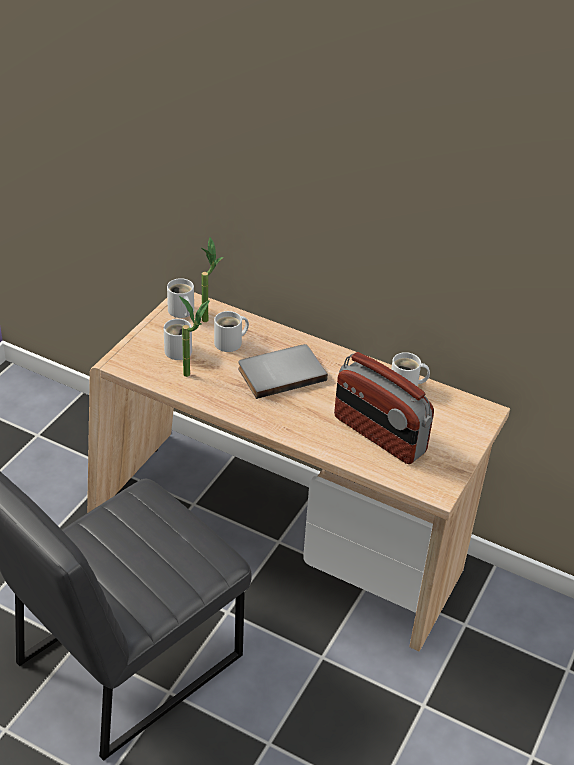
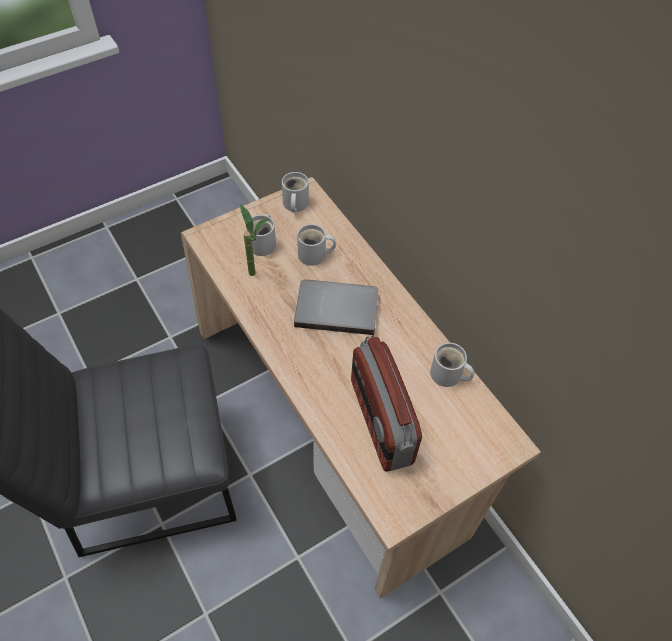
camera: 30 degrees right, 15 degrees up
(208, 316) = (314, 218): potted plant -> none

